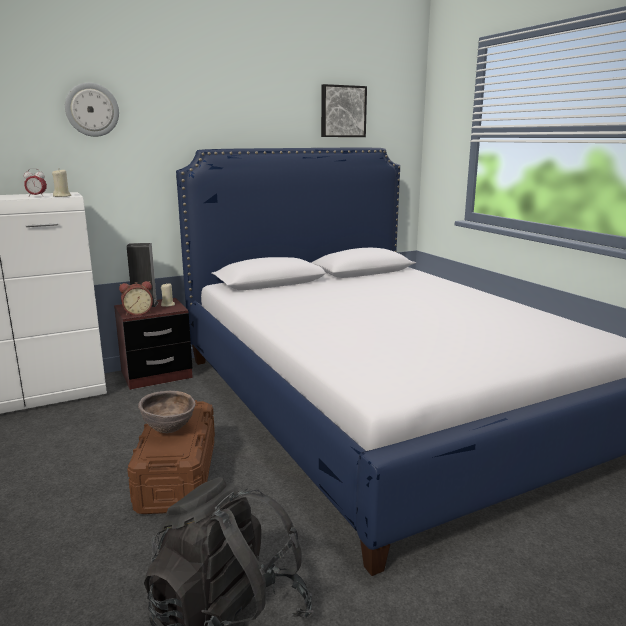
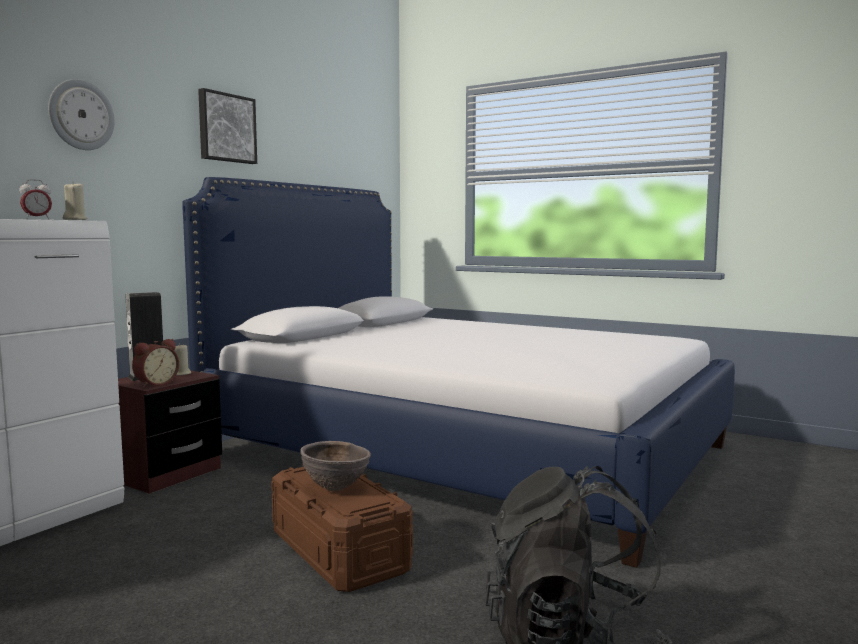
camera: 30 degrees left, 10 degrees down
(342, 111) = (335, 149): picture -> picture (226, 128)

